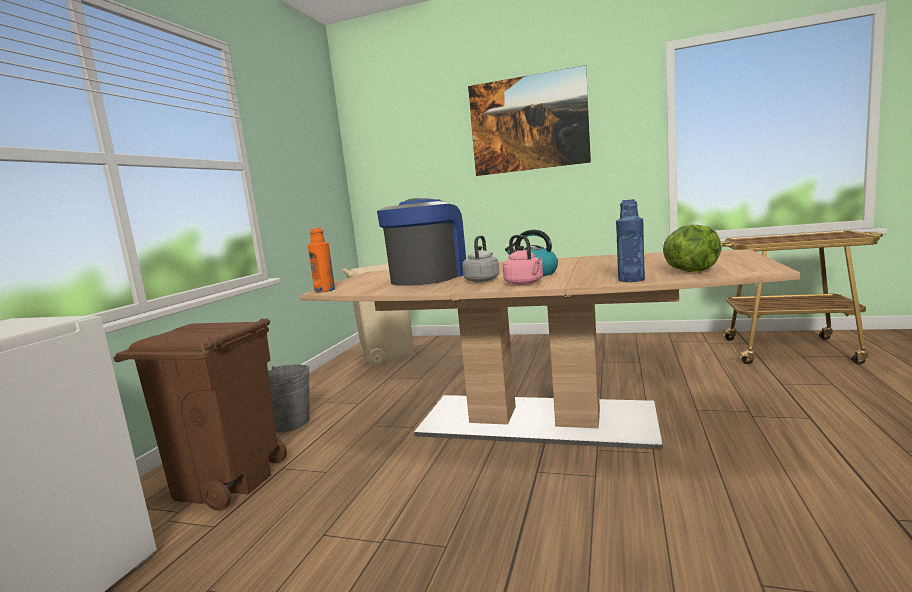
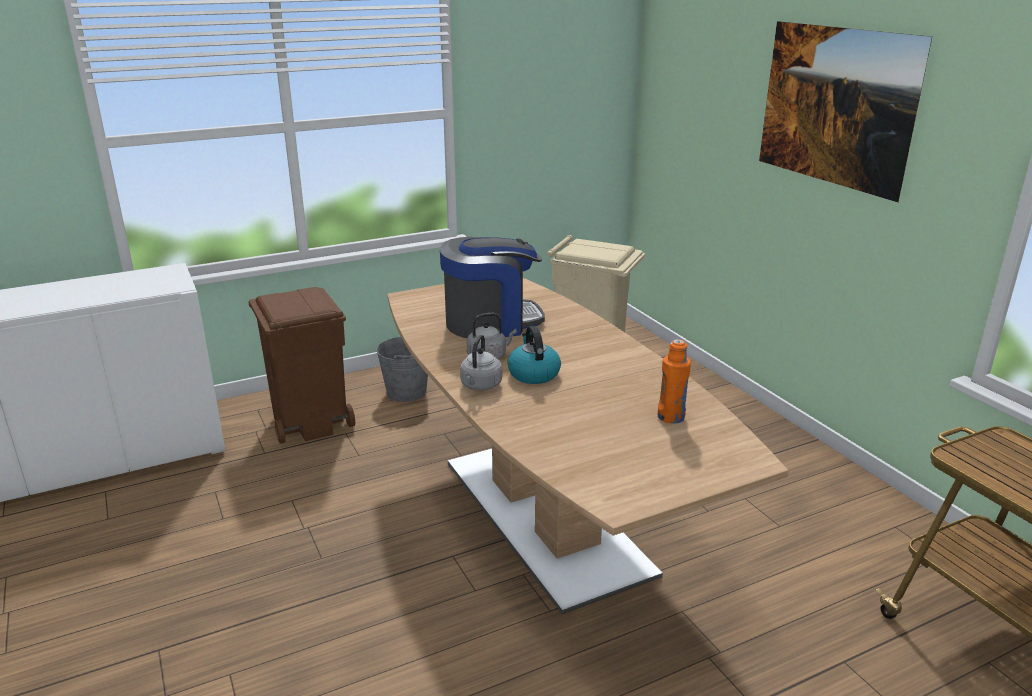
camera: 45 degrees right, 15 degrees up
(324, 290) = (407, 297): orange bottle -> orange bottle (671, 417)
(525, 283) = (480, 386): pink kettle -> grey kettle
(631, 280) = (521, 438): blue bottle -> none
(692, 271) = (590, 462): lettuce -> none

